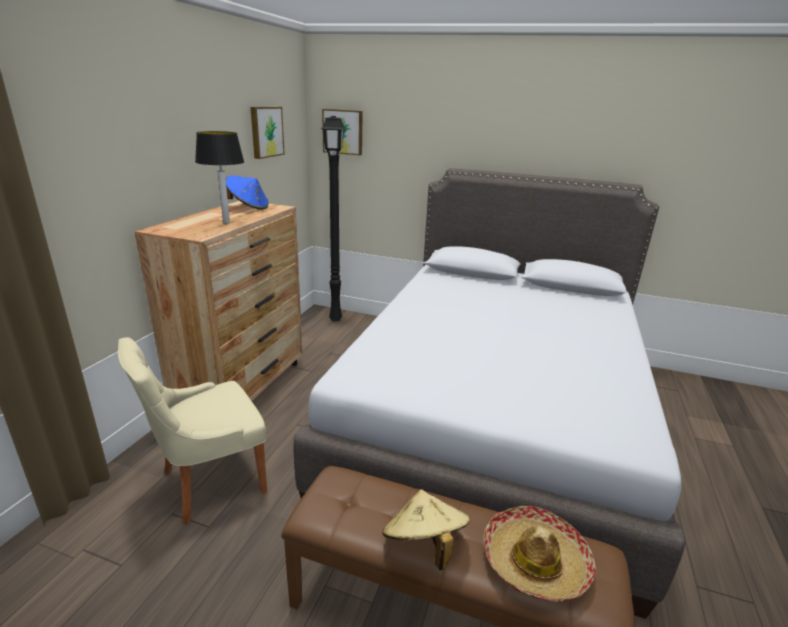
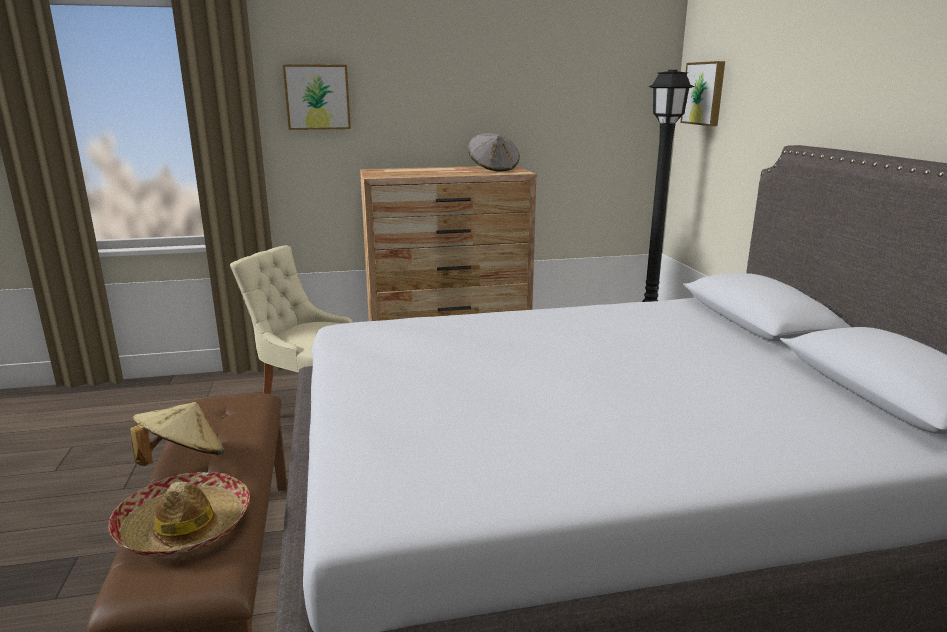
camera: 60 degrees right, 5 degrees down
(226, 222) = (429, 173): table lamp -> none
(248, 207) = (493, 169): blue hat -> grey hat
(266, 131) = (578, 91): picture -> picture (317, 97)

